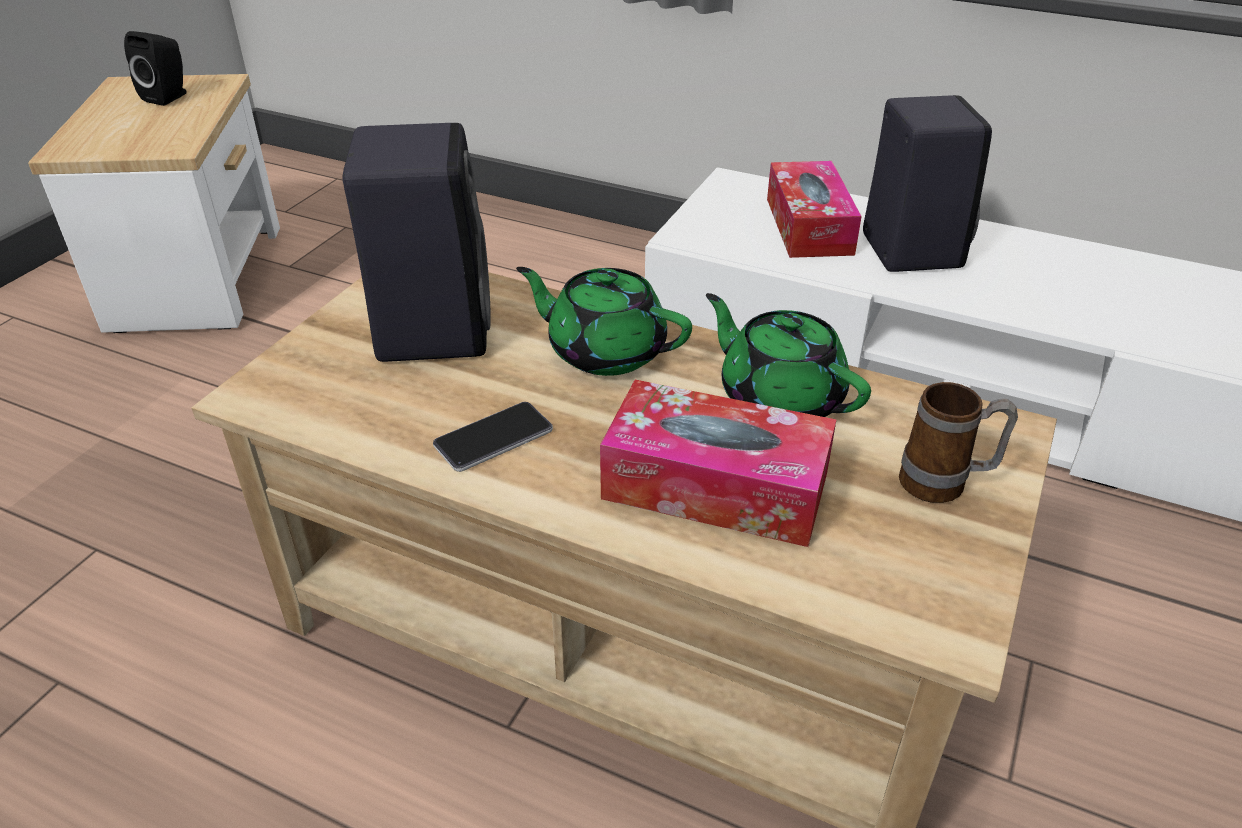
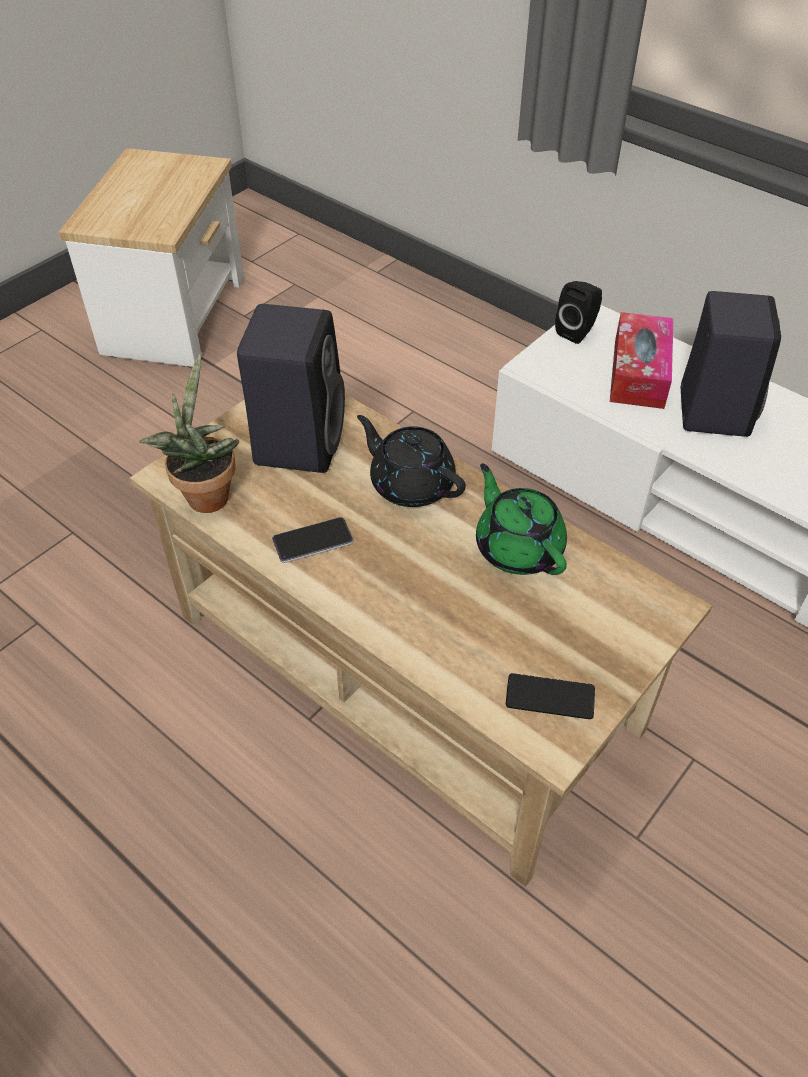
camera: 15 degrees right, 10 degrees up
(169, 97) = (167, 177): black speaker -> black speaker (577, 331)
(315, 408) = (206, 494): none -> potted plant
(605, 351) = (411, 484): green teapot -> black teapot
(715, 486) = (445, 608): tissue box -> none
(914, 568) = (550, 697): none -> phone
(945, 485) = (602, 641): mug -> none

